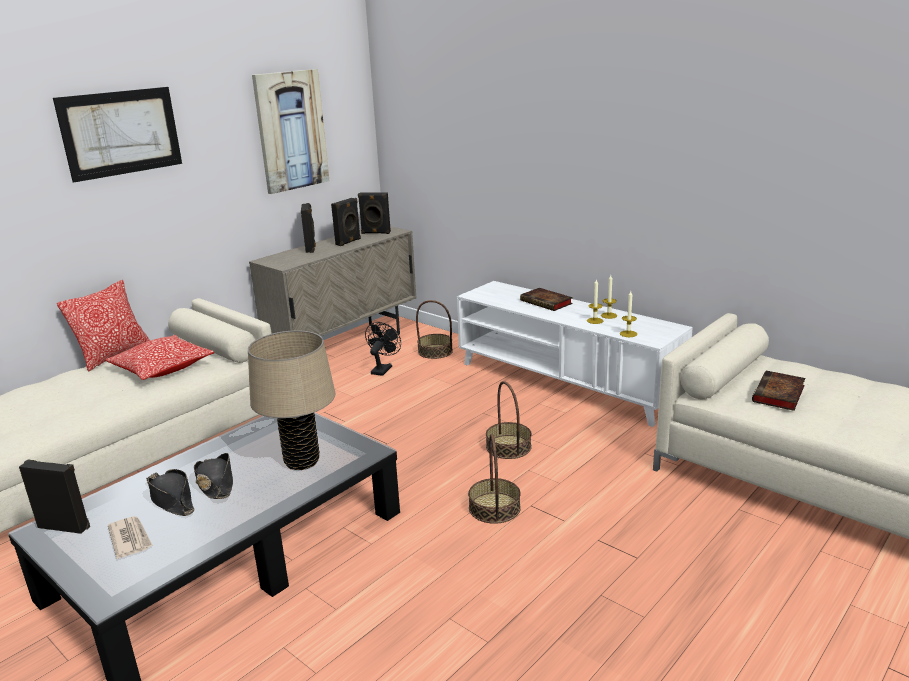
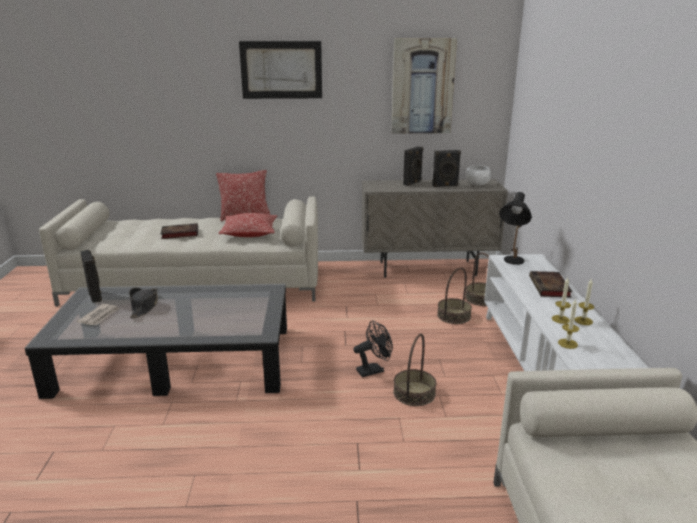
camera: 45 degrees right, 0 degrees up
(216, 483) = (172, 309): black hat -> none
(302, 461) = (224, 320): beige table lamp -> none
(375, 233) = (477, 184): black speaker -> white bowl
(383, 369) = (425, 295): black fan -> black fan (373, 370)
(486, 296) = (511, 263): none -> black table lamp
(494, 508) = (333, 428): basket -> basket (454, 316)
(779, 395) = (612, 479): book -> book (179, 234)

